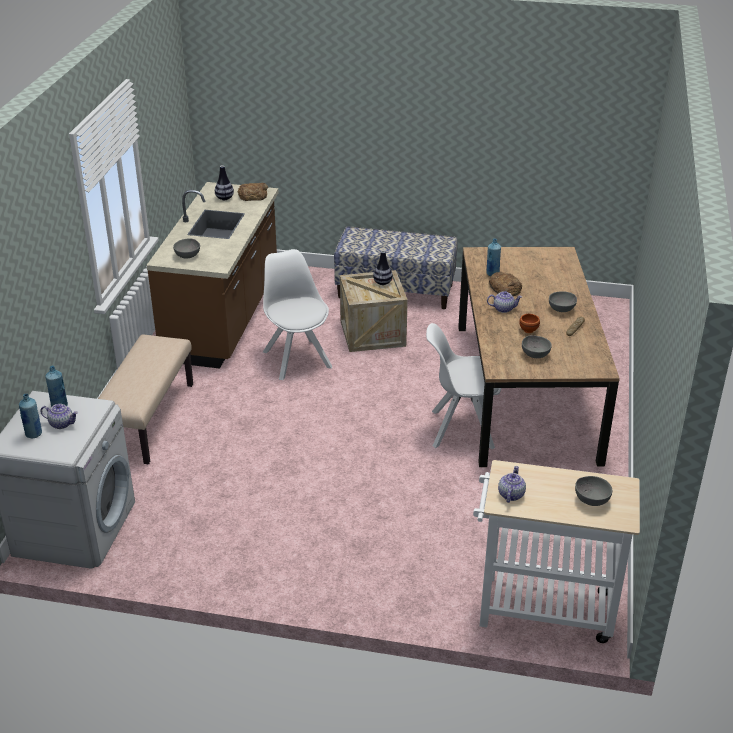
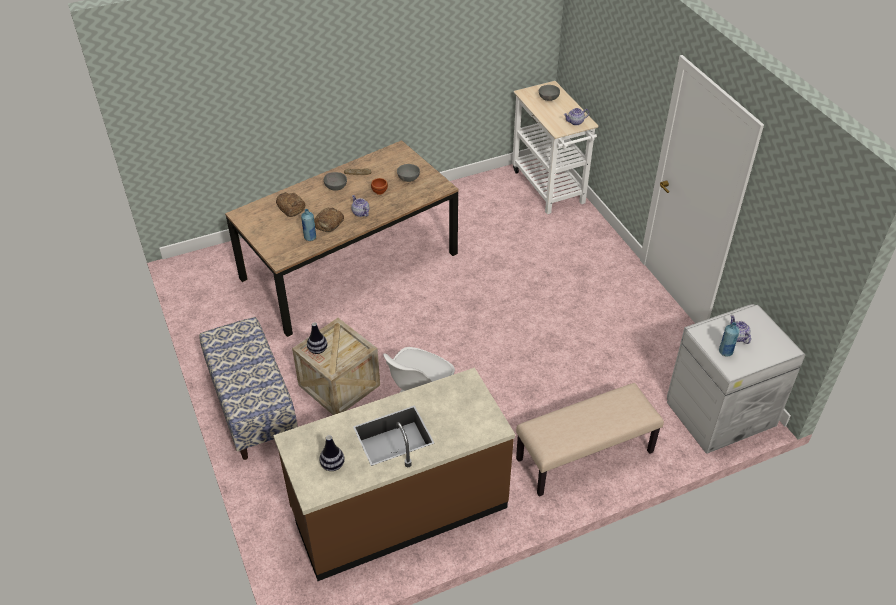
camera: 125 degrees left, 10 degrees up
(33, 434) = (762, 343): blue bottle -> none
(188, 256) = (471, 413): grey bowl -> none
(253, 195) = (306, 445): bread -> bread (291, 207)
(461, 429) = (425, 278): white chair -> none

